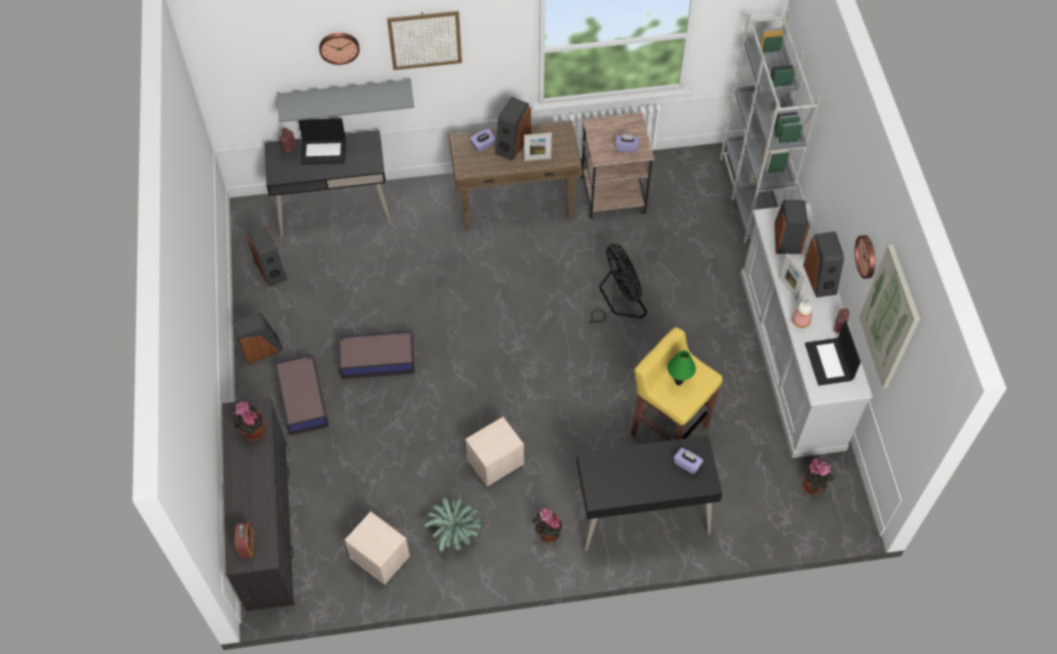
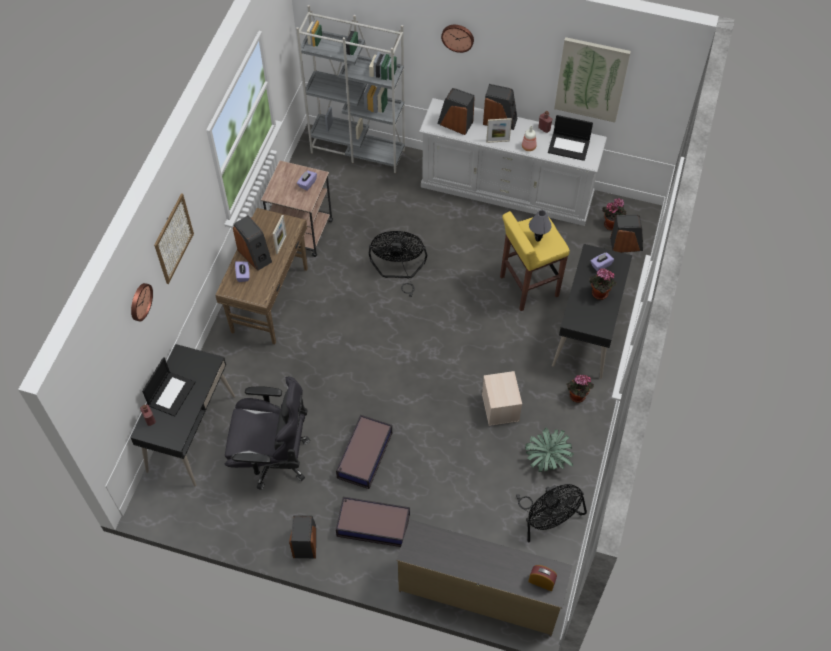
camera: 65 degrees left, 0 degrees up
(253, 432) = (437, 544): potted plant -> potted plant (598, 294)
(271, 269) = (225, 506): speaker -> speaker (626, 244)
(338, 283) = (271, 458): none -> black office chair
(345, 96) = (152, 339): grey shelf -> none
(380, 556) = (546, 518): beige storage box -> black fan
(678, 382) = (538, 239): green table lamp -> grey table lamp
(867, 256) = (534, 69): wall clock -> wall clock (458, 37)

